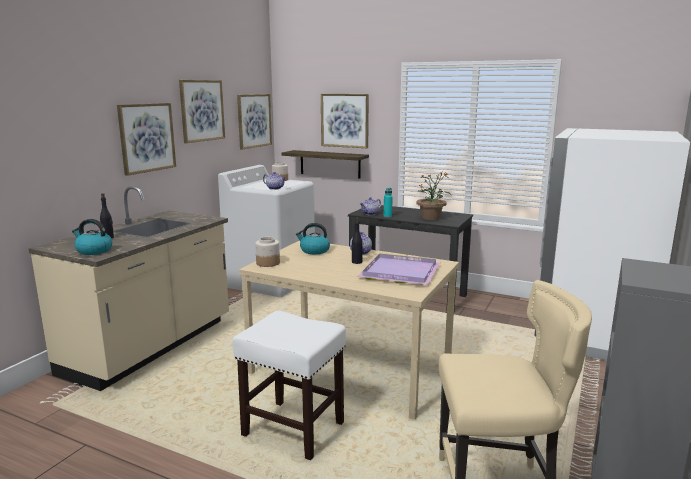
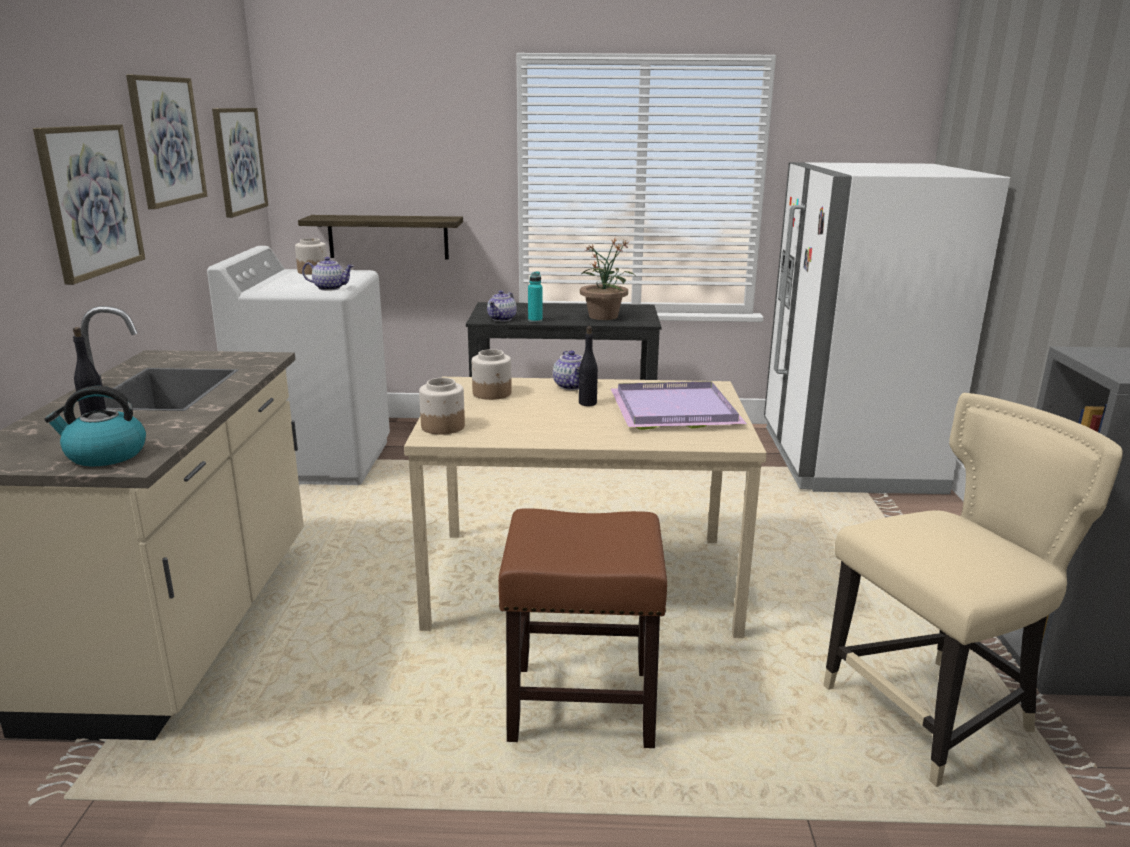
camera: 25 degrees left, 5 degrees up
(292, 429) = (579, 706): white stool -> brown stool
(314, 251) = (492, 393): kettle -> jar
(345, 120) = (413, 157): picture -> none

